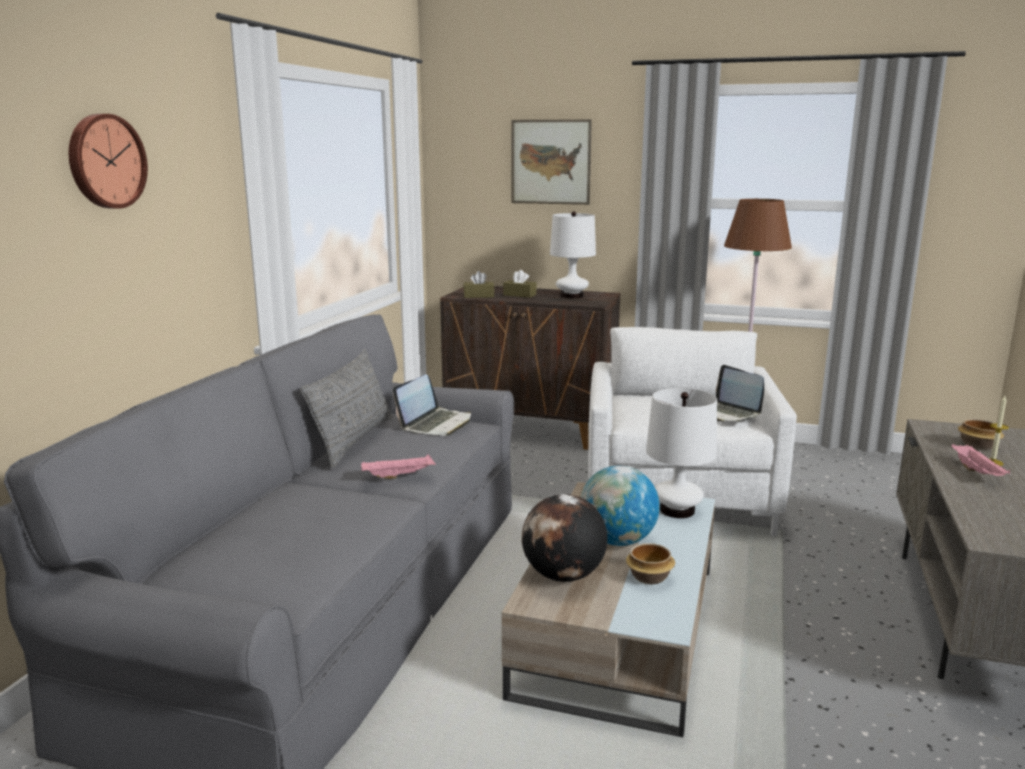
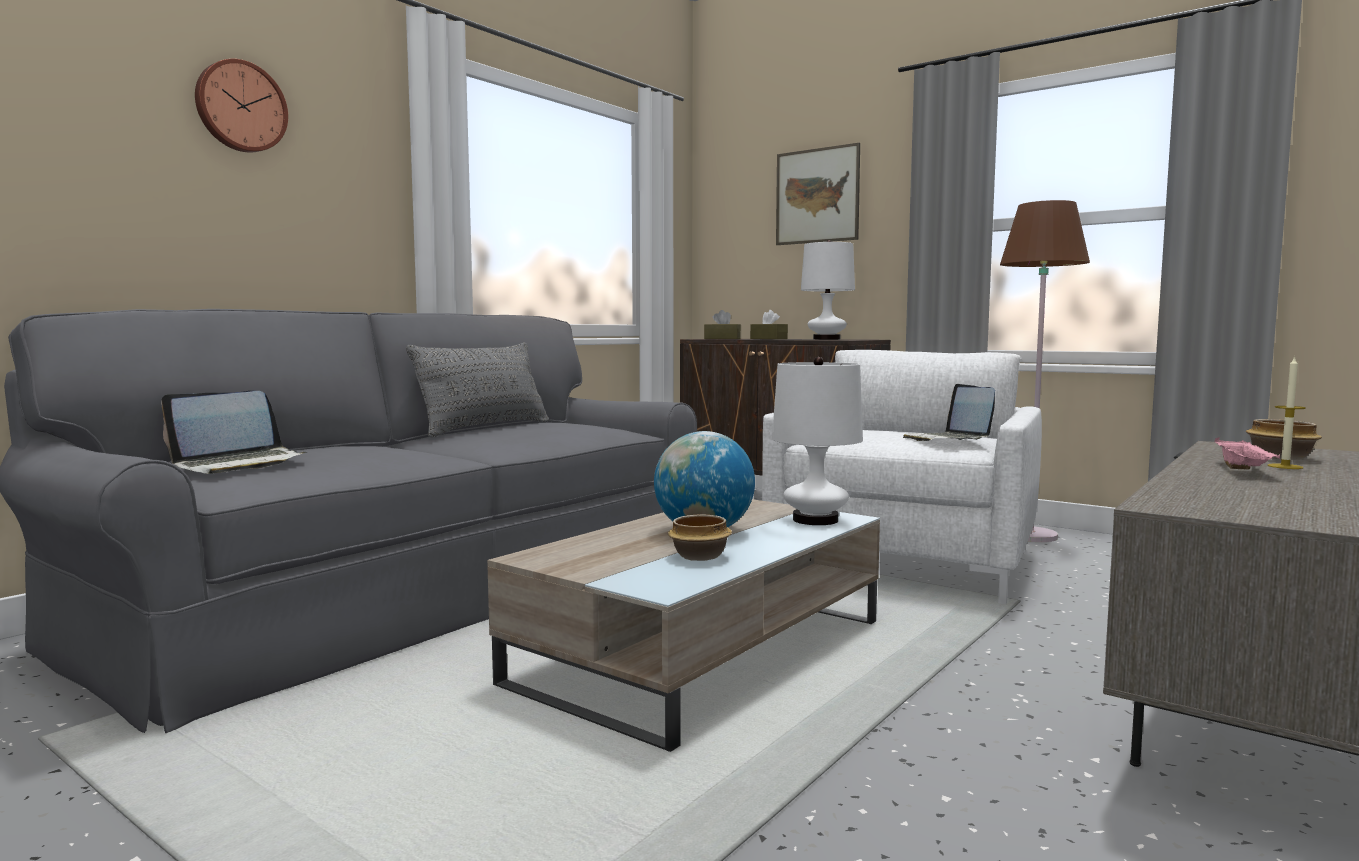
camera: 20 degrees right, 10 degrees down
(399, 476) = (487, 445): pink tray -> none
(436, 424) = (584, 424): laptop -> laptop (239, 464)
(563, 576) = (598, 546): globe -> none

